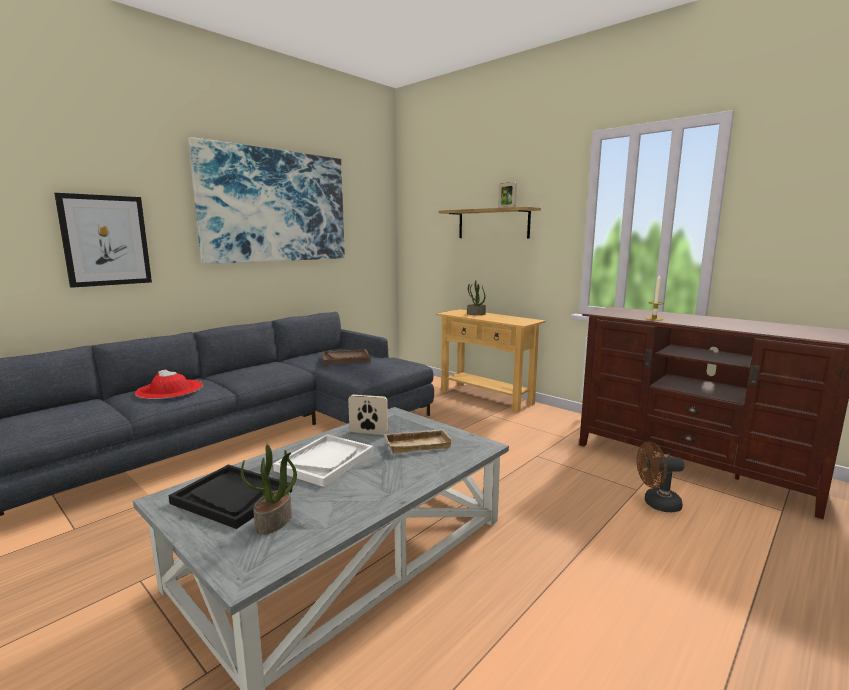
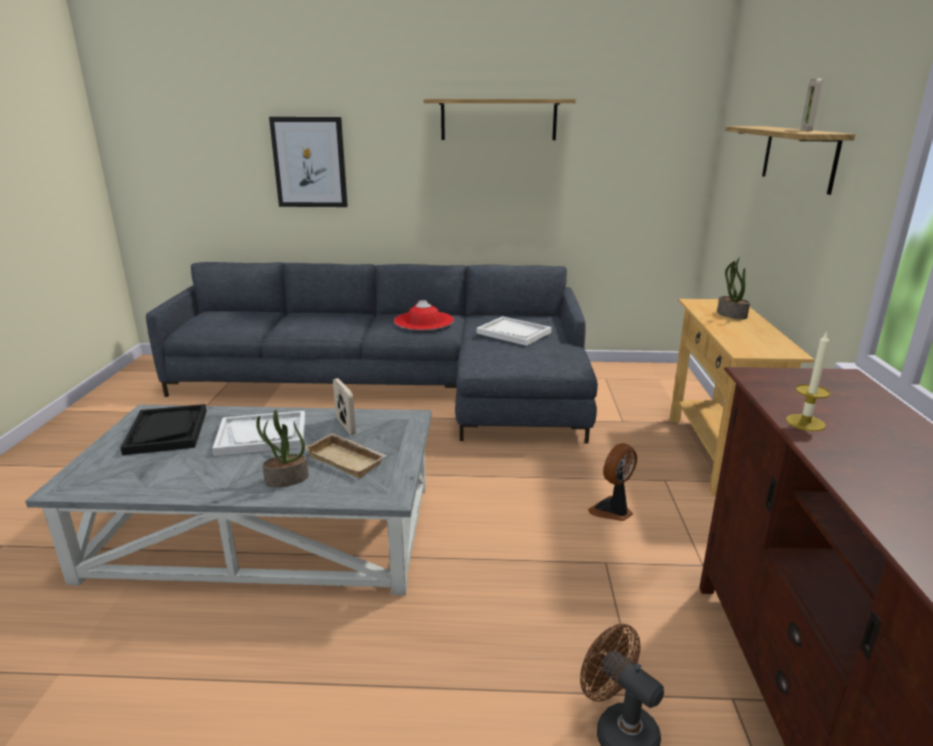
camera: 50 degrees right, 10 degrees up
(169, 389) = (318, 319): red hat -> red hat (423, 321)
(274, 522) = (141, 463): potted plant -> potted plant (286, 480)
(275, 206) = (498, 119): picture -> shelf
(346, 358) = (514, 333): brown tray -> white tray
(498, 436) = (613, 511): none -> fan

